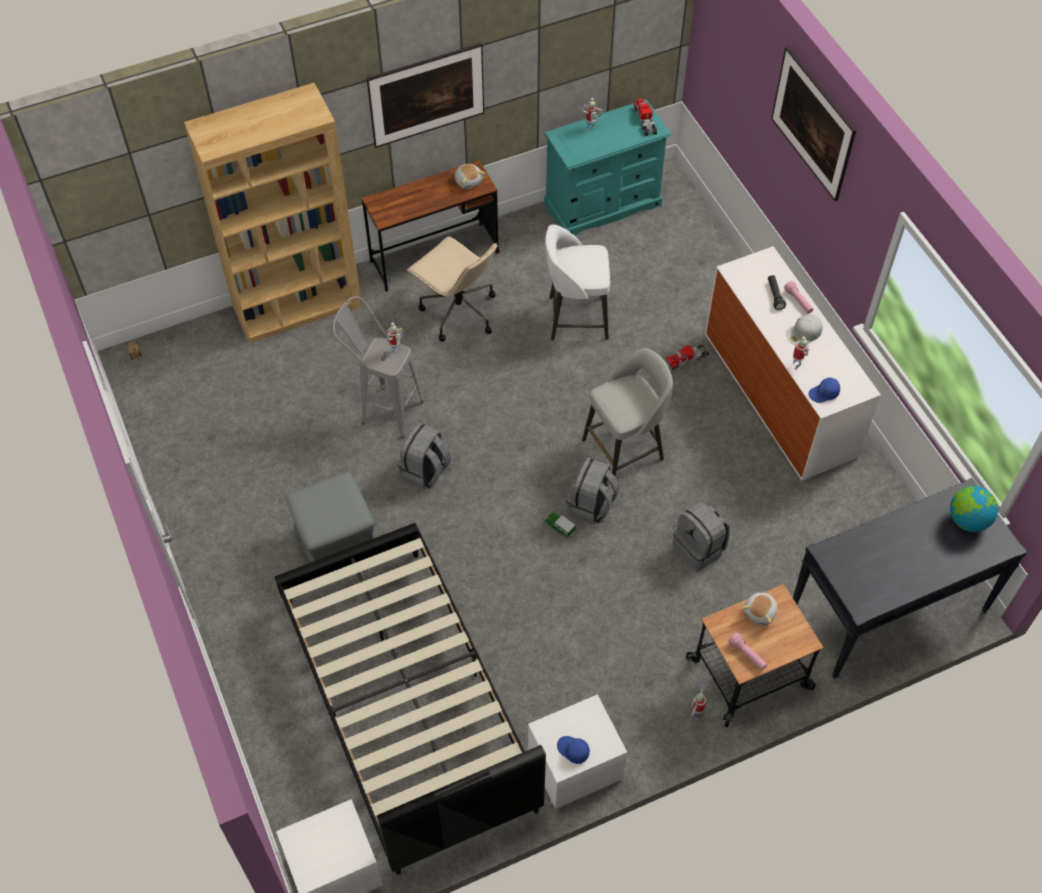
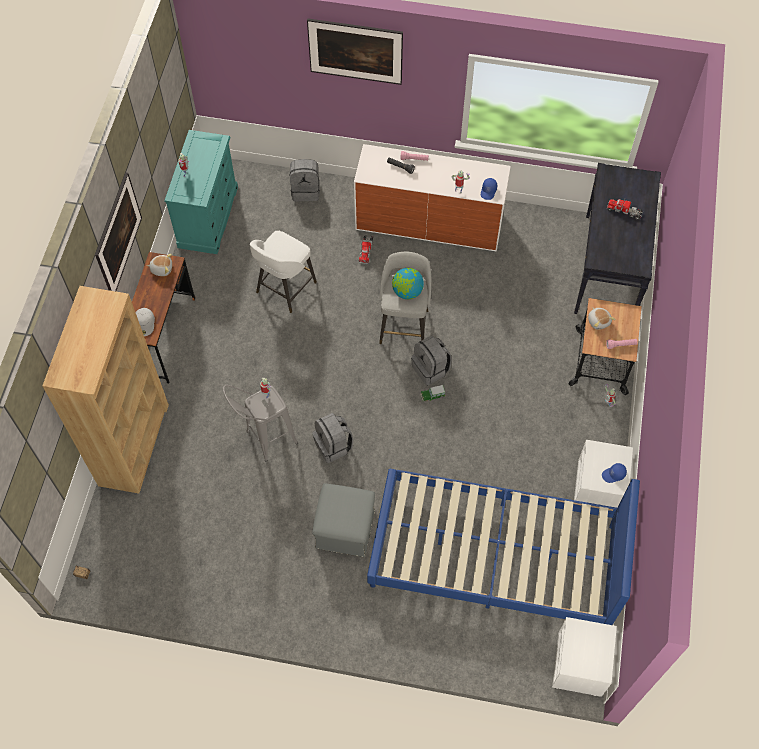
camera: 55 degrees left, 5 degrees up
(407, 704) = (494, 556): black bed -> blue bed
(458, 312) = (223, 351): beige office chair -> none
(645, 121) = (206, 142): toy truck -> toy truck (624, 211)
(699, 548) = (502, 332): grey backpack -> grey backpack (306, 190)
(804, 333) = (439, 172): white cap -> white cap (144, 323)
(967, 520) = (623, 183): globe -> globe (407, 292)

